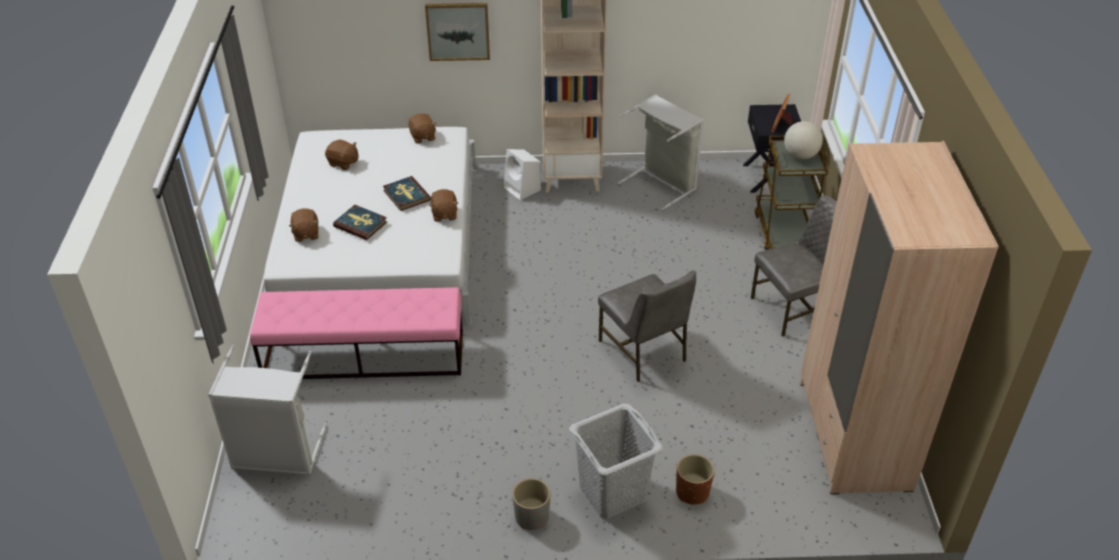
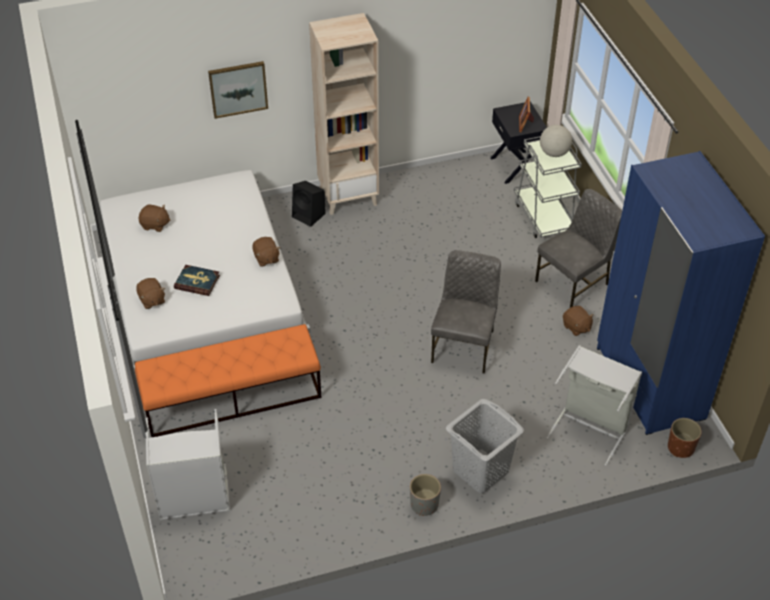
camera: 15 degrees left, 5 degrees up
(365, 356) = (232, 397): pink bench -> orange bench
(406, 195) = (226, 246): book -> none
(422, 137) = (216, 186): brown plush toy -> brown plush toy (576, 327)
(523, 189) = (309, 215): white speaker -> black speaker
(643, 351) = (464, 346): grey chair -> grey chair turned 120 degrees counterclockwise
(662, 183) = (428, 188): grey laundry basket -> grey laundry basket (590, 428)
(692, 492) = (541, 456): brown planter -> brown planter (680, 448)
(784, 232) = (544, 216): brown cart -> grey cart
(853, 435) = (649, 383): beige wardrobe -> blue wardrobe

